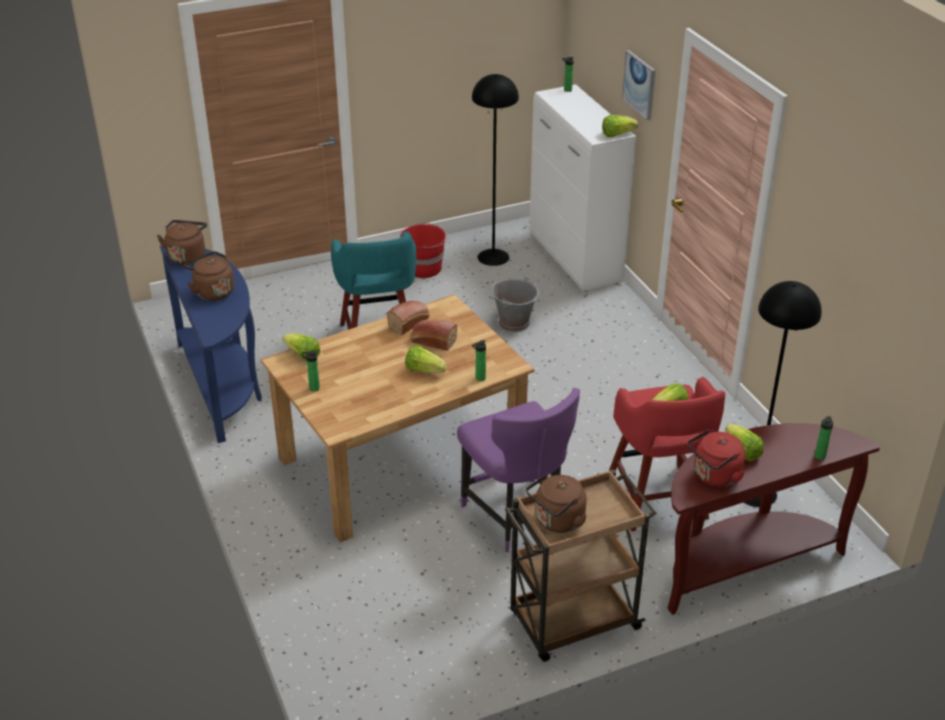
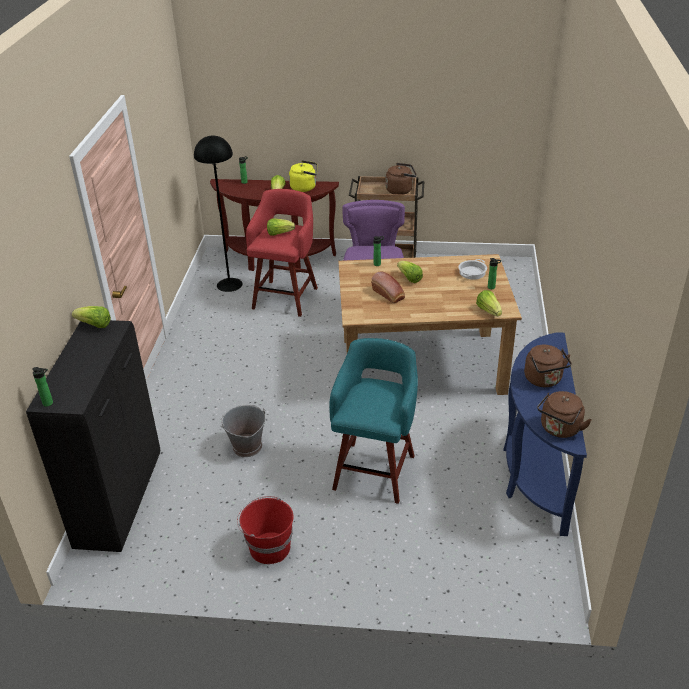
camera: 150 degrees left, 0 degrees up
(349, 402) = (472, 272): none -> cooking pot
(410, 322) = (394, 312): bread -> none
(493, 257) = (189, 535): black floor lamp -> none
(575, 259) = (119, 499): white cabinet -> black cabinet
(640, 84) = (64, 275): picture -> none
(714, 476) = (305, 187): red kettle -> yellow kettle

